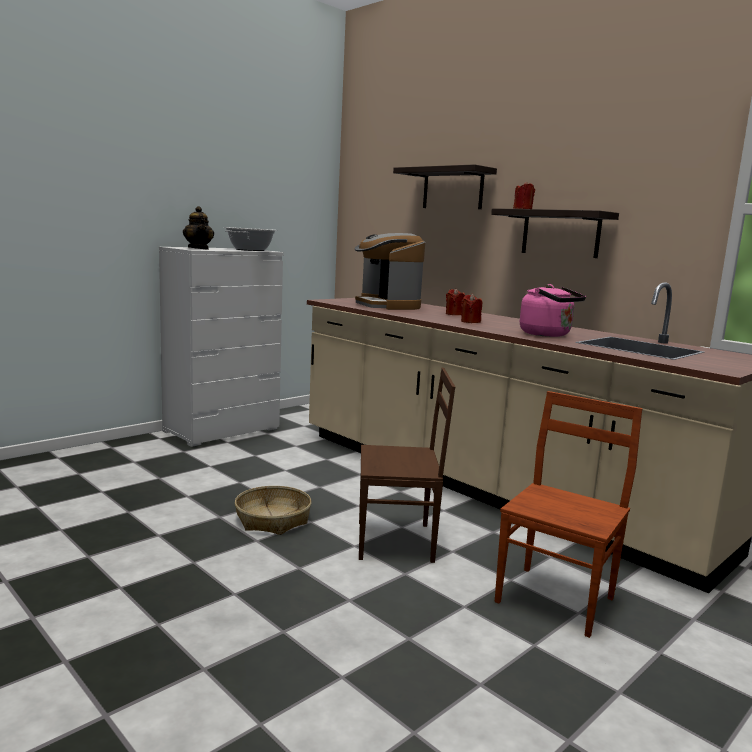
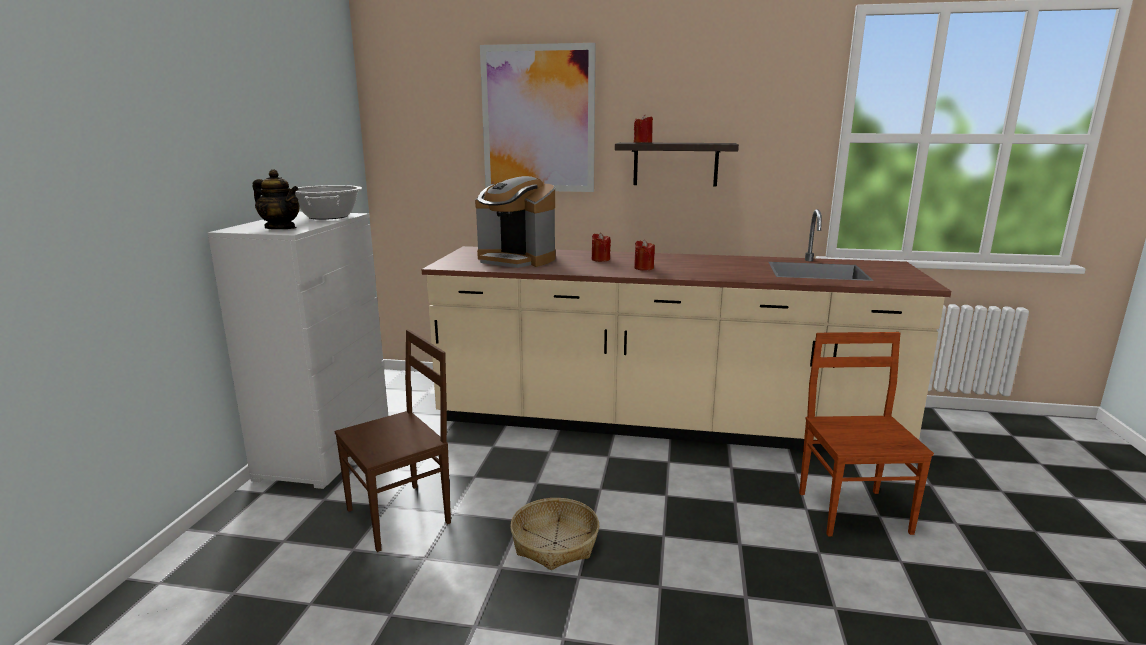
camera: 35 degrees left, 5 degrees up
(396, 542) = (686, 514): brown chair -> brown chair (400, 516)
(453, 189) = (538, 119): shelf -> picture
(548, 335) = (736, 271): pink kettle -> none

